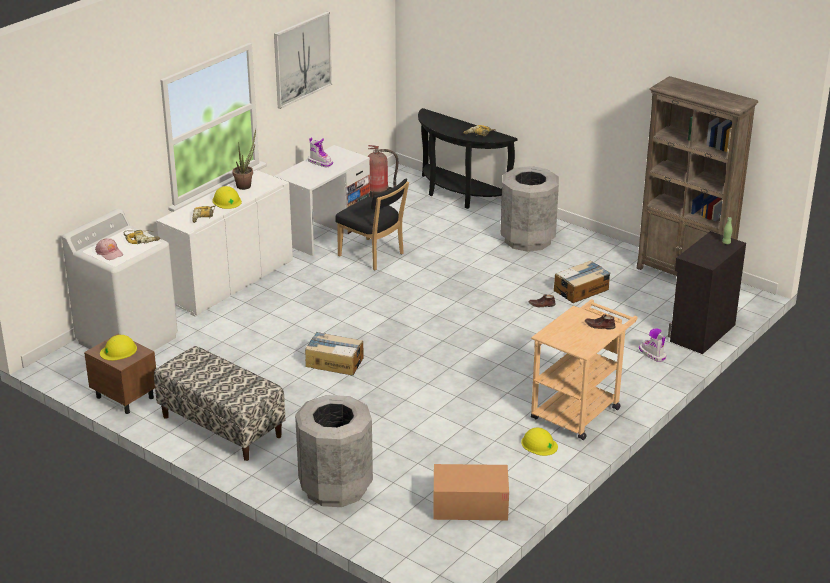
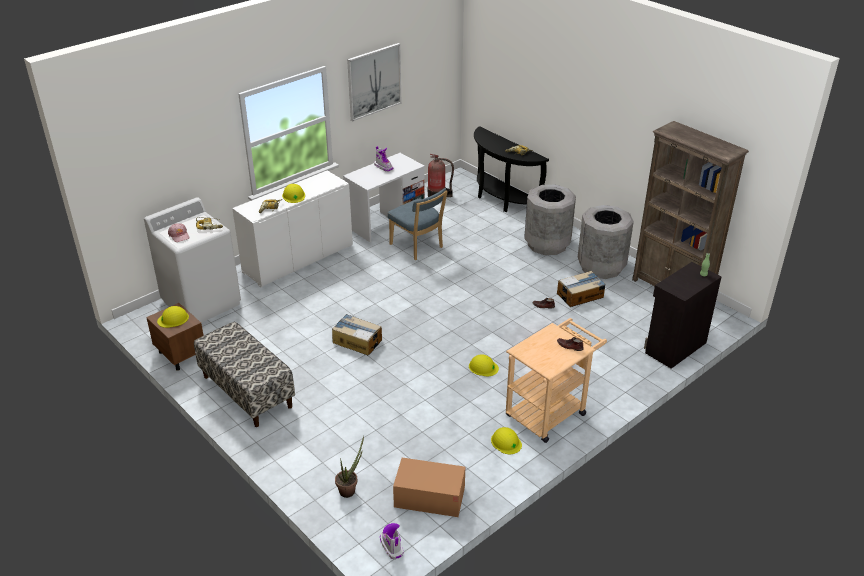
camera: 10 degrees right, 5 degrees up
(245, 185) = (313, 183): potted plant -> potted plant (349, 489)
(336, 487) = (321, 463): grey trash can -> grey trash can (601, 267)
(373, 256) = (418, 247): black chair -> blue chair
(491, 374) = (483, 367): none -> yellow hard hat
(652, 354) = (626, 363): boot -> boot (391, 546)

